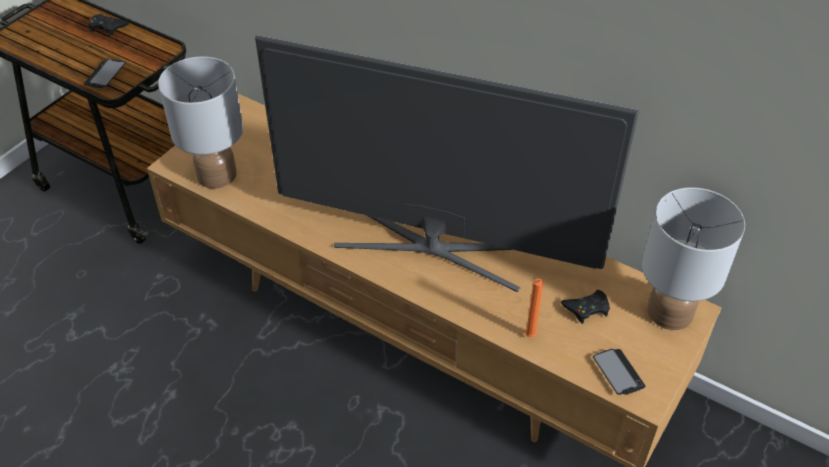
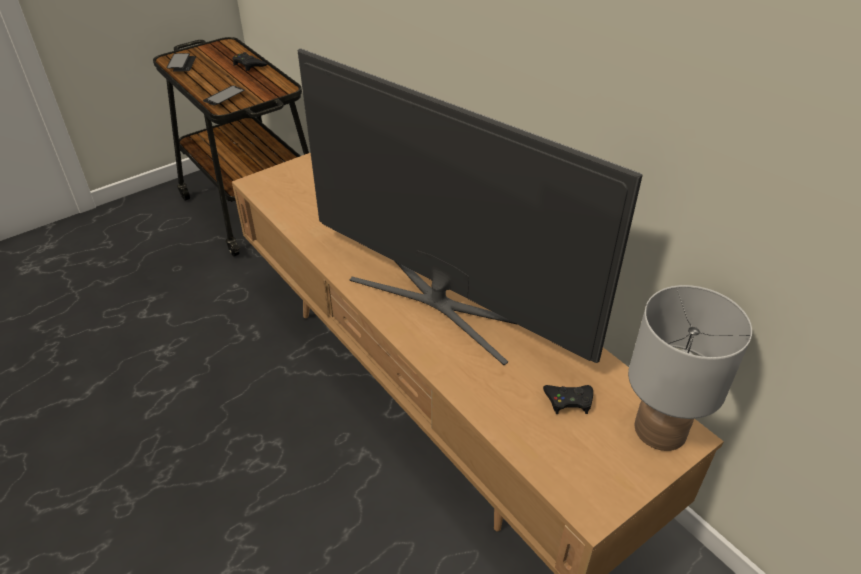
camera: 20 degrees right, 5 degrees down
(216, 175) = (283, 198): grey table lamp -> none
(529, 337) = (494, 411): orange candle -> none
(618, 372) = (573, 475): phone -> phone (182, 63)

